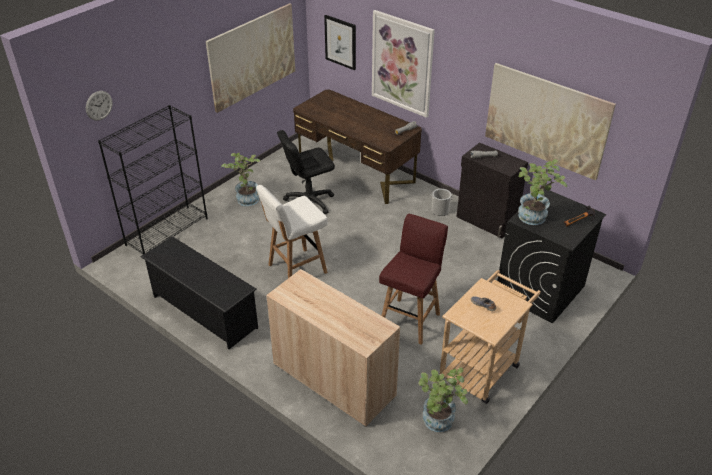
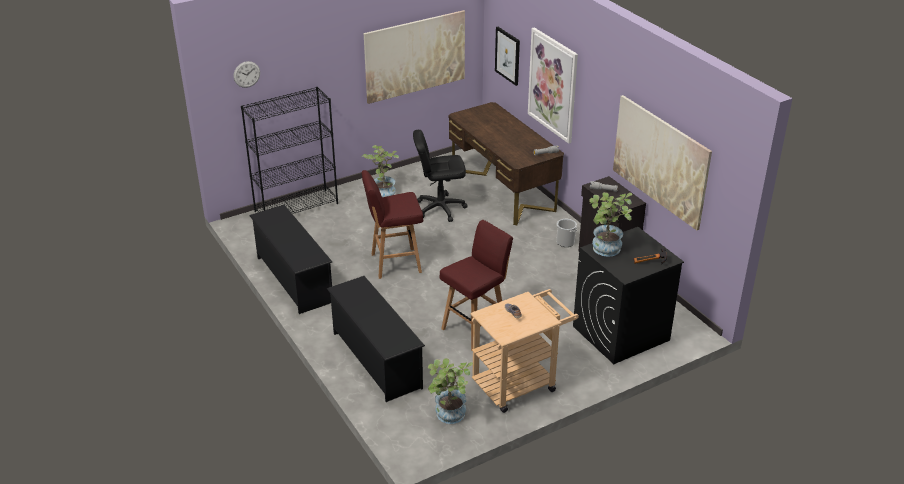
camera: 20 degrees right, 5 degrees down
(296, 269) = (394, 263): white stool -> red stool
(334, 380) = (376, 360): beige cabinet -> black shoe rack

